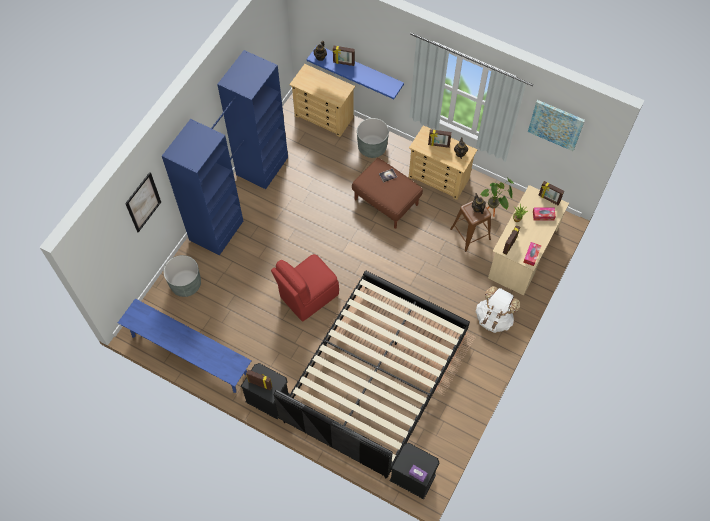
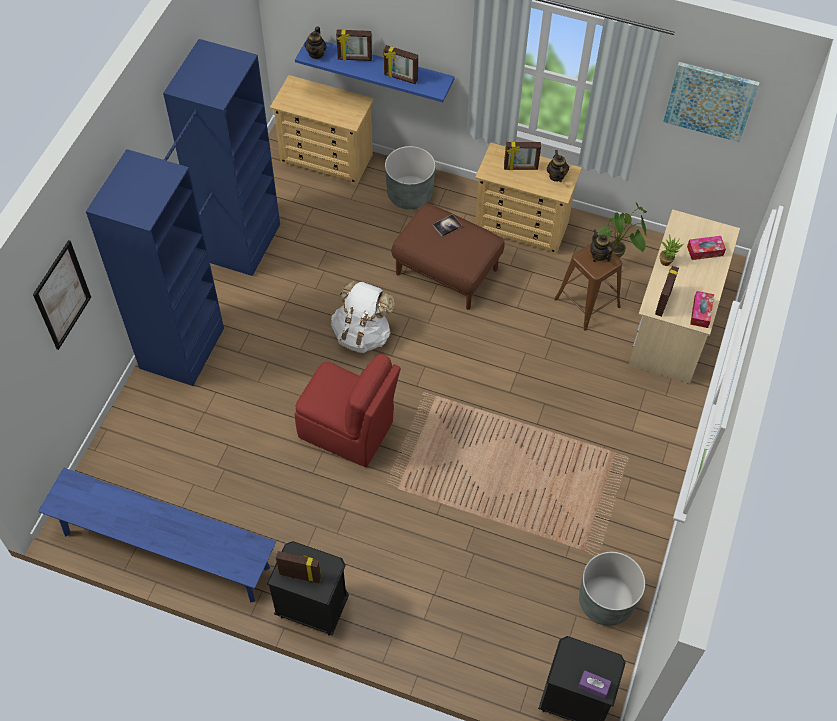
camera: 10 degrees left, 5 degrees down
(186, 284) = (144, 438): grey planter -> grey planter (606, 601)
(308, 296) = (348, 431): red chair -> red chair turned 105 degrees counterclockwise
(375, 377) = (480, 543): black bed -> none
(494, 318) = (651, 424): white backpack -> white backpack (362, 334)
(548, 199) = (707, 226): picture frame -> picture frame (400, 78)

